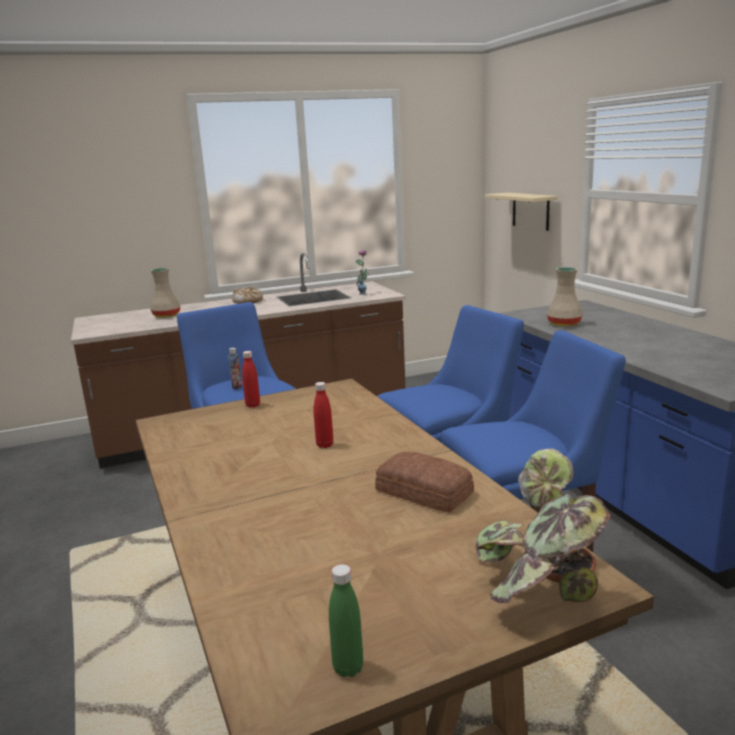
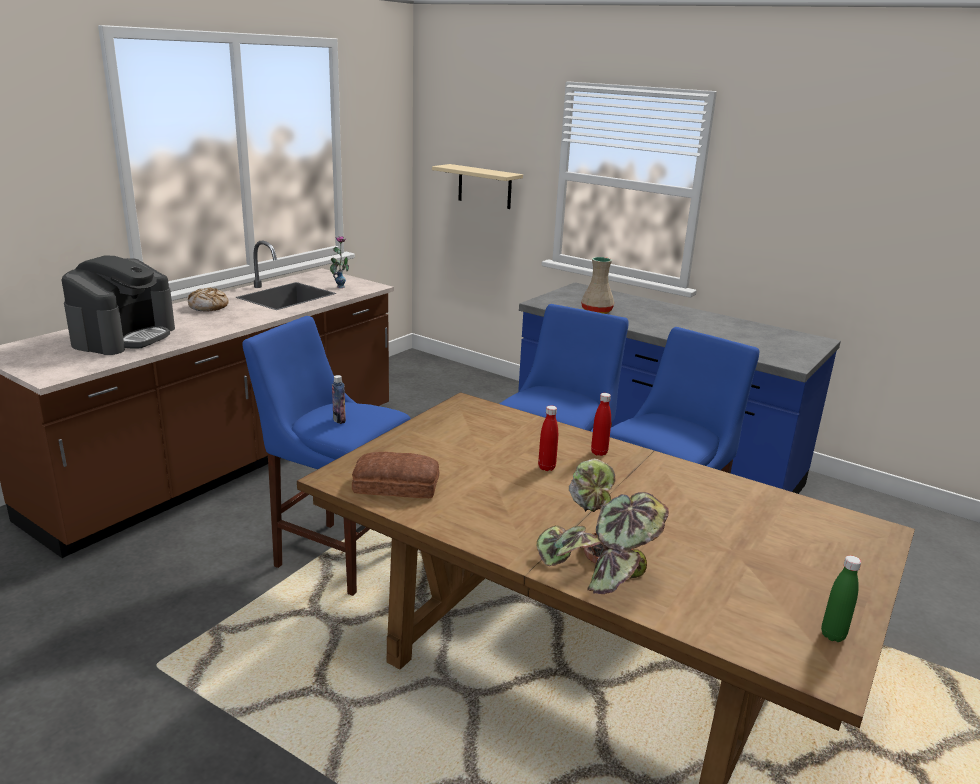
camera: 35 degrees left, 5 degrees up
(166, 315) = (124, 336): beige vase -> coffee machine
(253, 405) = (407, 439): red bottle -> red bottle (599, 452)
(424, 493) = (690, 493): bread -> bread (397, 486)
(536, 584) = (851, 541): potted plant -> potted plant (599, 572)

